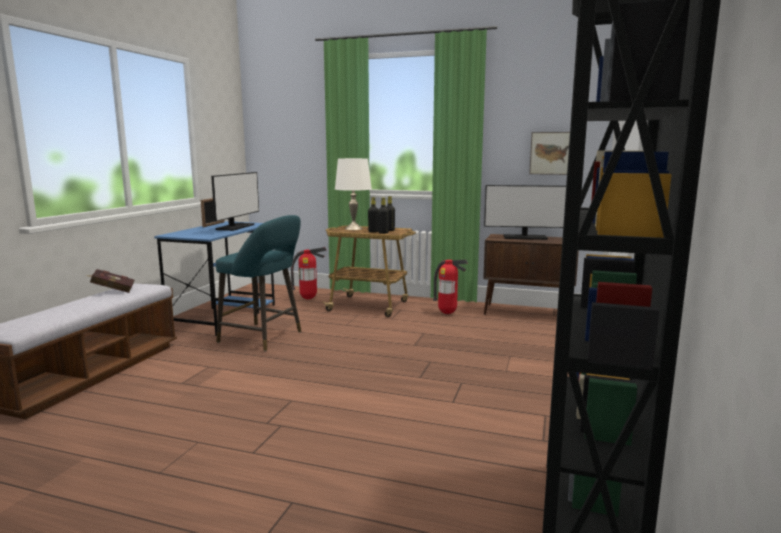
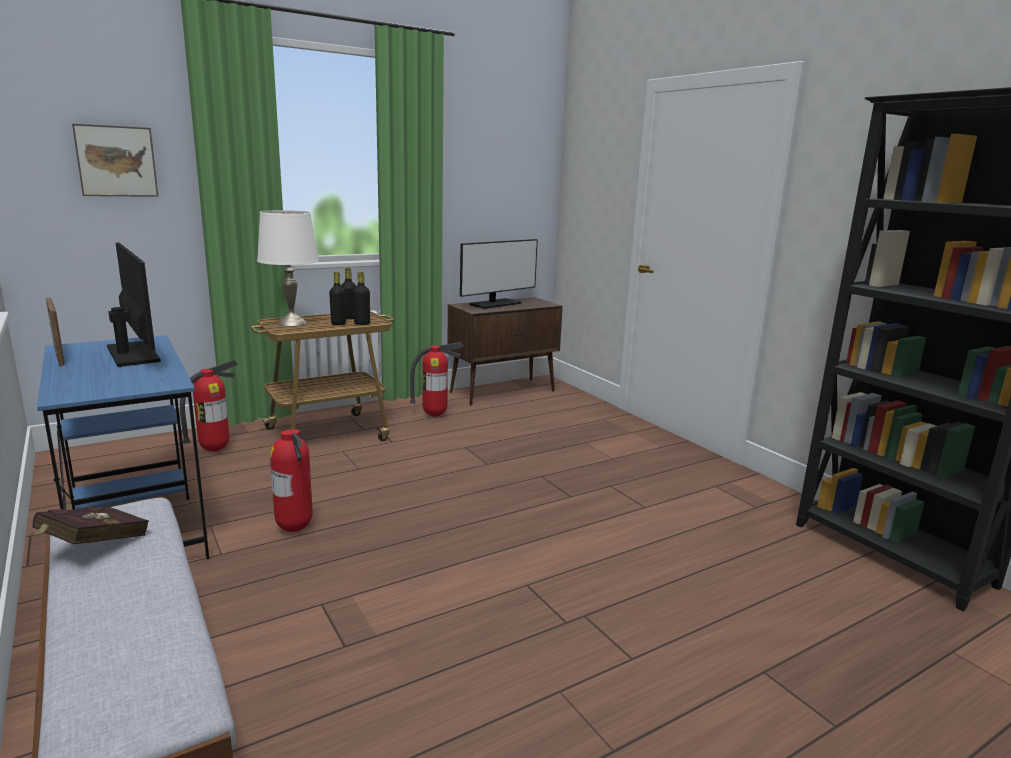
camera: 50 degrees left, 5 degrees up
(264, 338) = (296, 529): turquoise stool -> fire extinguisher
(552, 153) = (506, 200): picture -> picture (116, 161)

